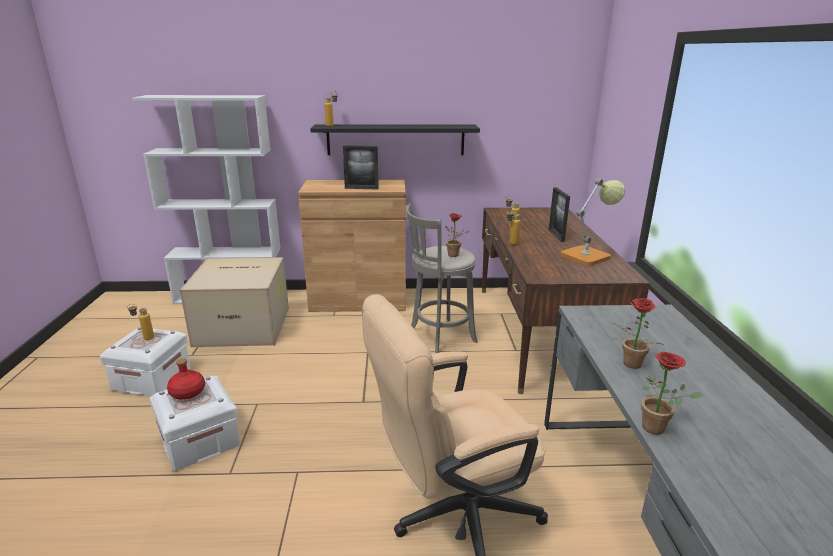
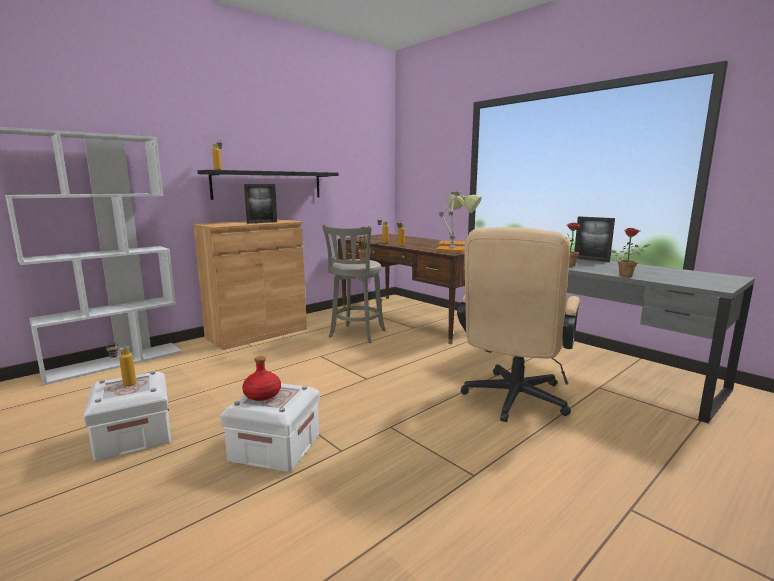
camera: 40 degrees left, 10 degrees down
(244, 325) = (172, 374): cardboard box -> none
(556, 235) = (414, 241): picture frame -> picture frame (591, 260)
(557, 273) = (456, 250): none -> table lamp

